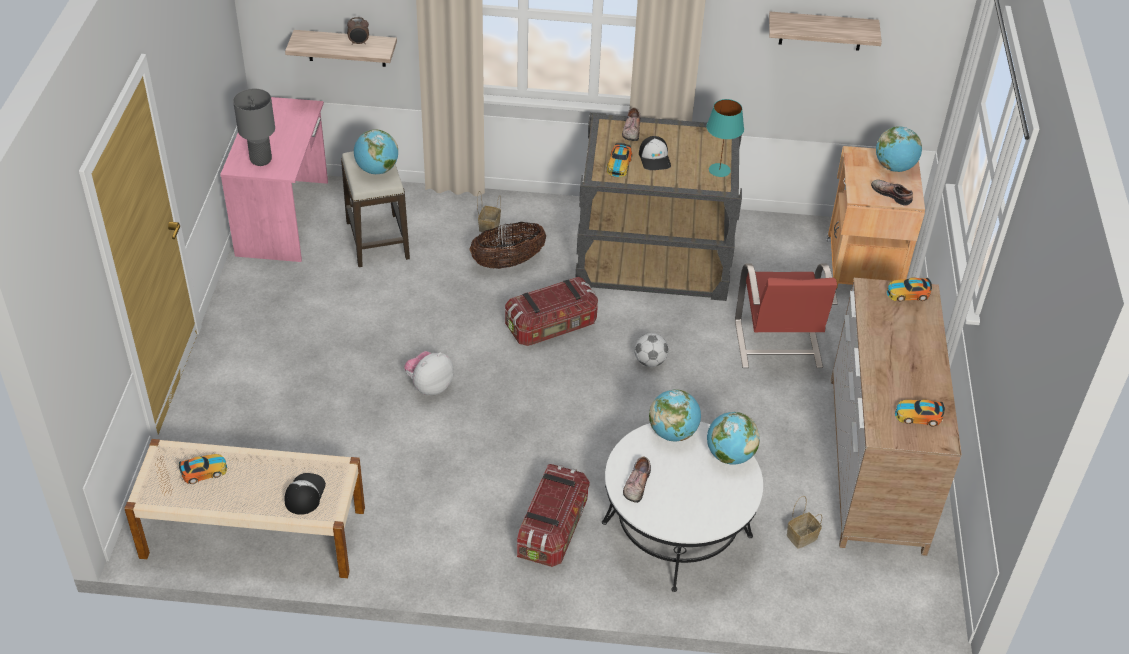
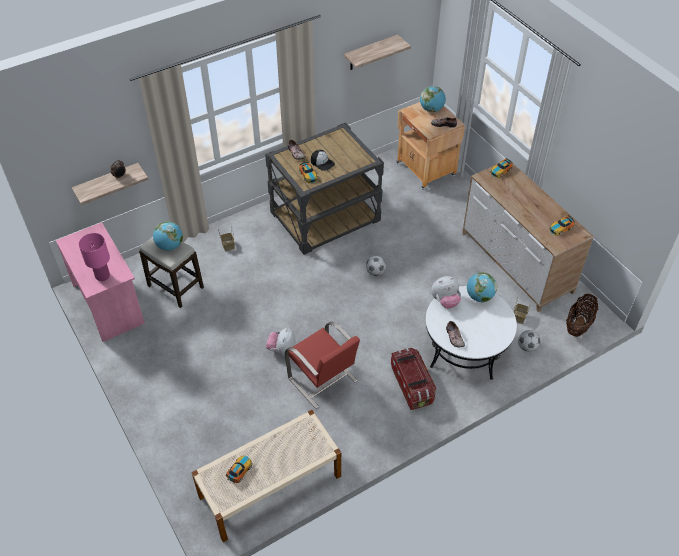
camera: 35 degrees left, 5 degrees up
(261, 161) = (102, 277): grey table lamp -> pink table lamp
(304, 494) = (304, 447): cap -> none
(508, 262) = (257, 260): basket -> basket (578, 325)
(552, 327) = (312, 282): storage box -> none
(673, 432) = (445, 301): globe -> plush toy
(719, 170) = (359, 152): turquoise table lamp -> none
(772, 582) = (527, 347): none -> football
(777, 345) = (424, 229): red chair -> red chair (323, 380)

